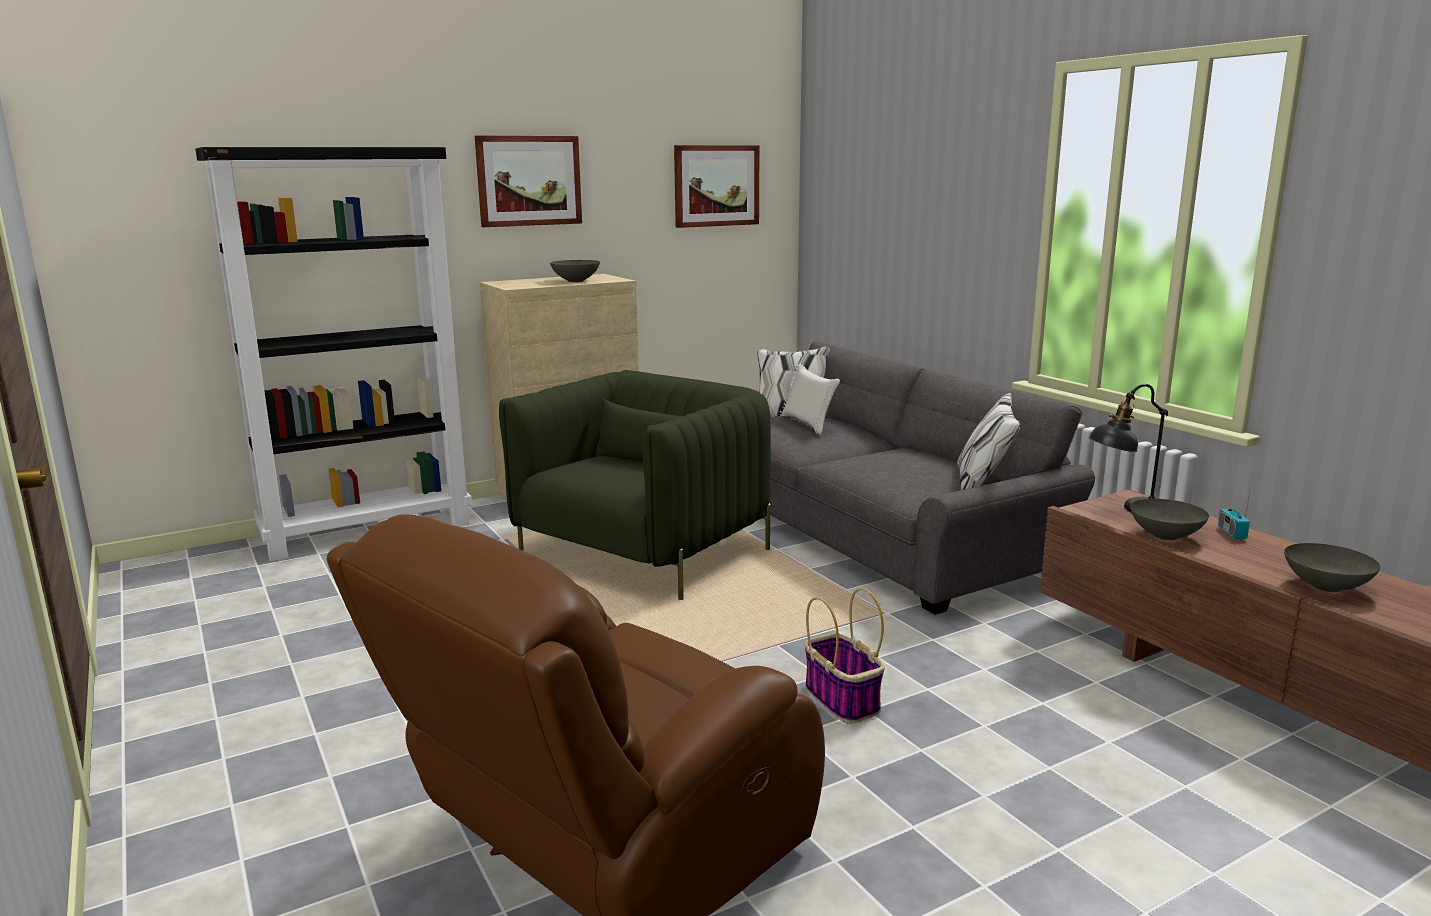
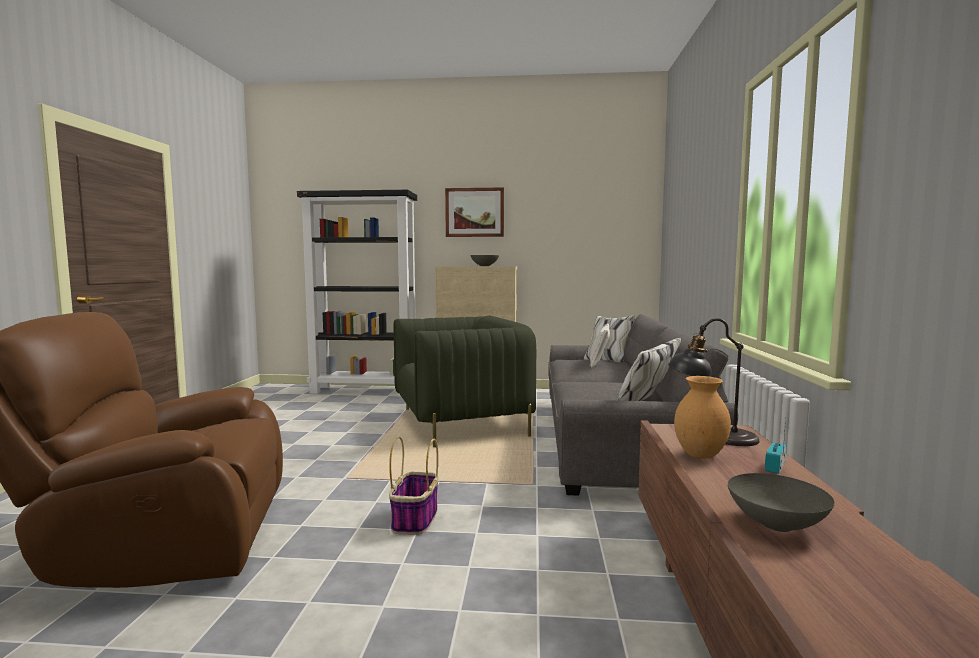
camera: 35 degrees right, 10 degrees down
(716, 186) = (596, 216): picture -> none
(1164, 536) = (699, 455): grey bowl -> brown vase

